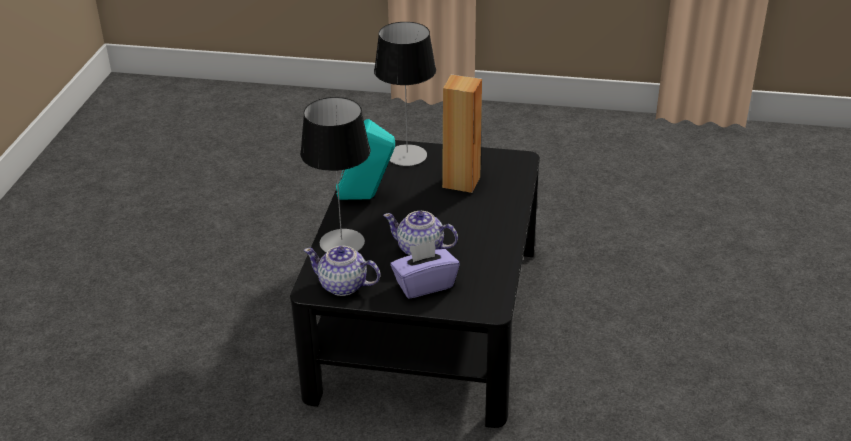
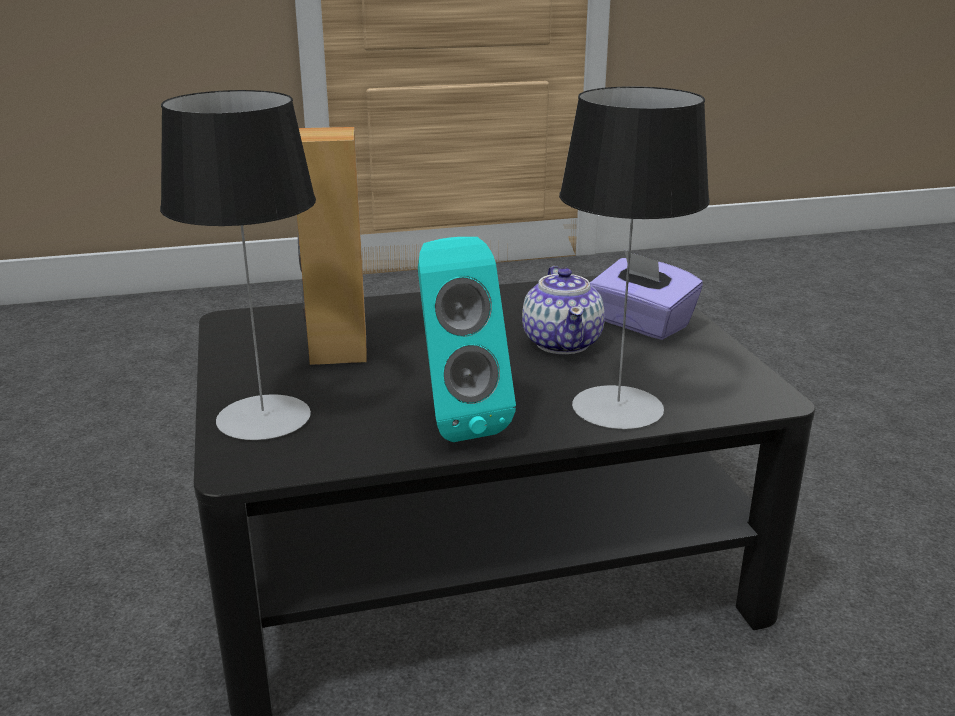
camera: 115 degrees left, 10 degrees down
(343, 286) = (723, 377): teapot -> none

